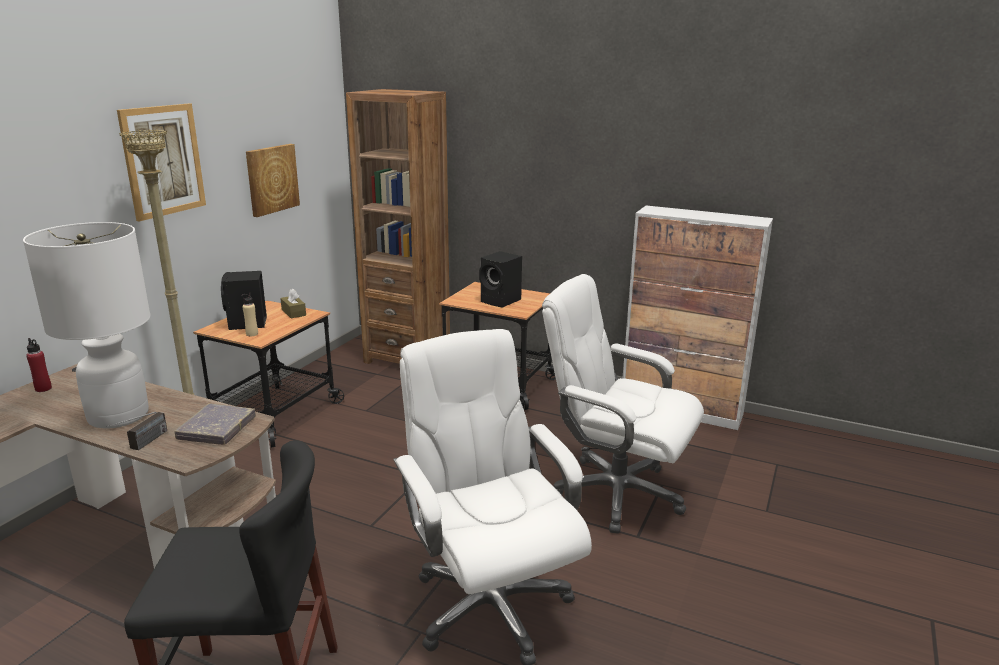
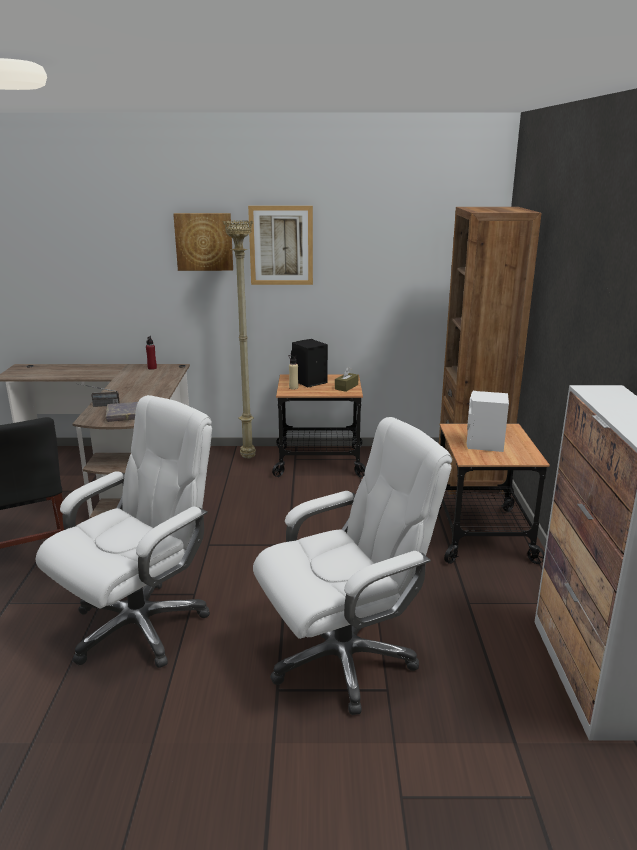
camera: 65 degrees right, 0 degrees up
(119, 415) = (130, 391): white table lamp -> none
(271, 179) = (390, 277): picture -> picture (204, 241)
(501, 301) = (484, 445): black speaker -> white speaker
(615, 493) = (344, 658): white office chair -> white office chair turned 60 degrees clockwise

